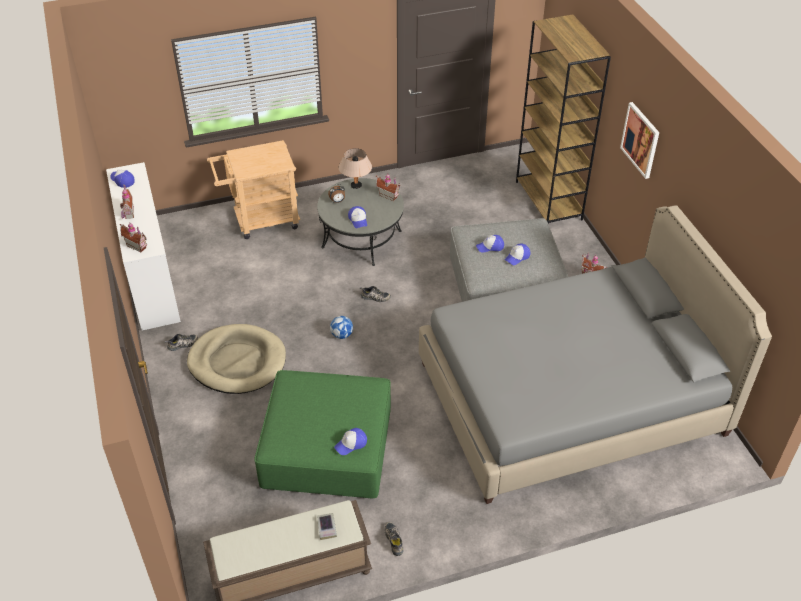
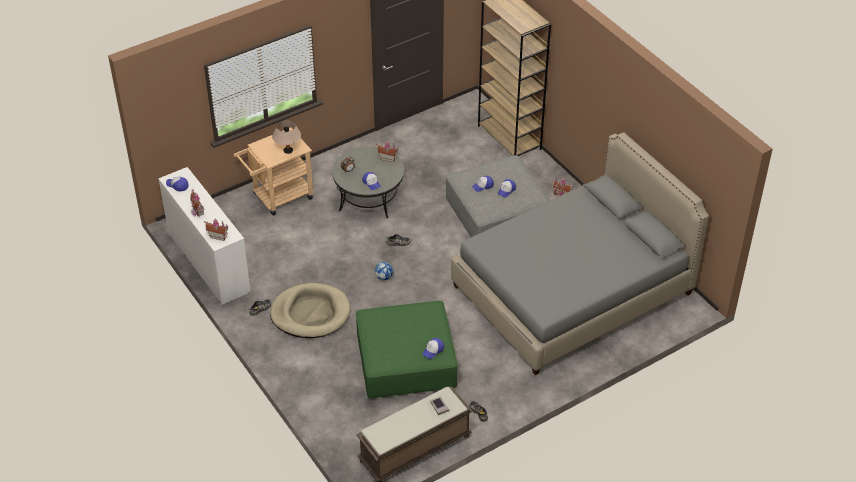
camera: 15 degrees left, 0 degrees up
(356, 185) = (358, 154): beige table lamp -> beige table lamp (288, 150)
(640, 140) = (586, 85): picture -> none

